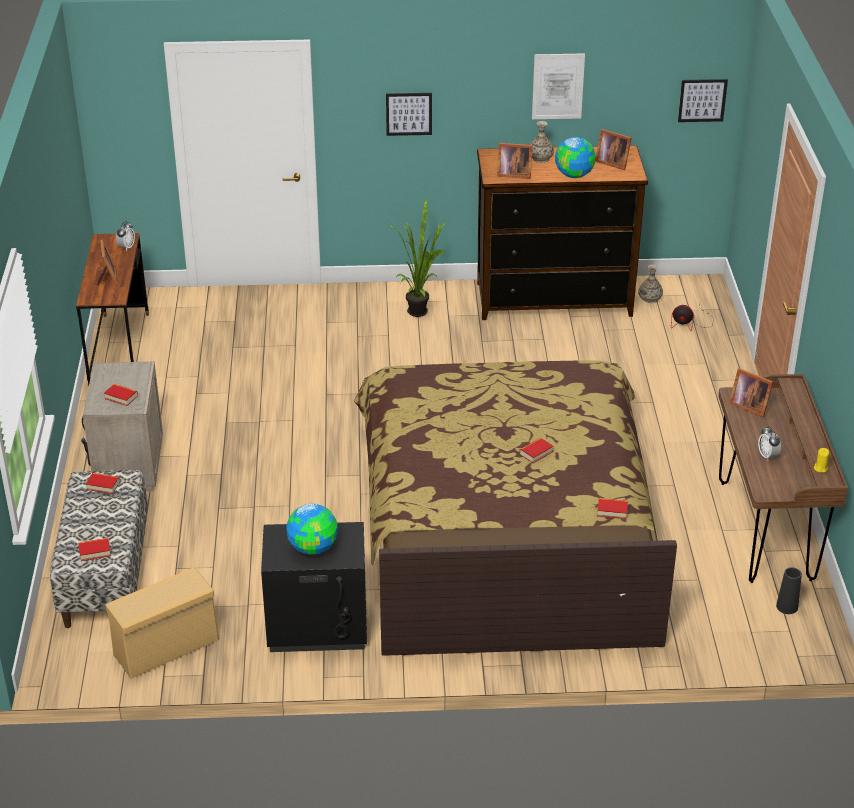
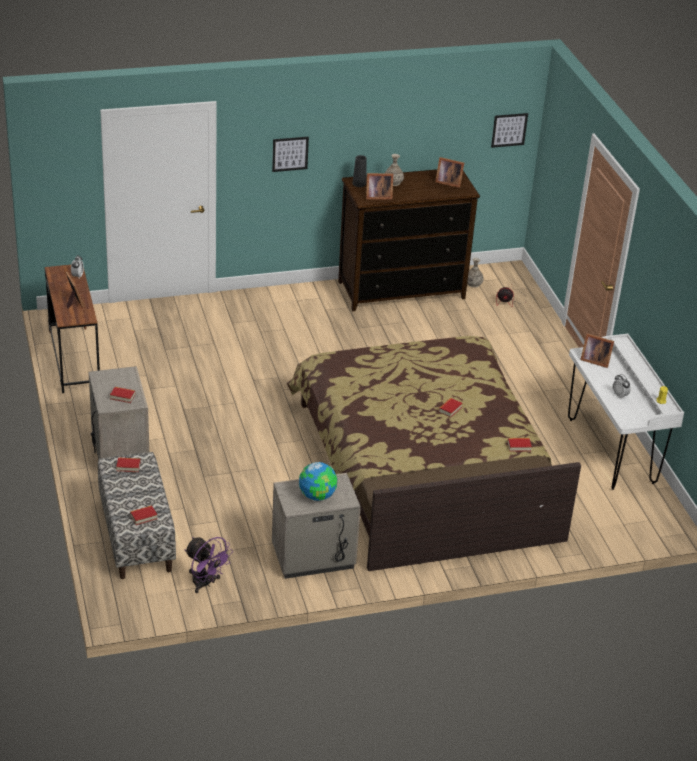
camera: 15 degrees left, 0 degrees up
(167, 647) = (206, 583): beige storage box -> purple fan
(317, 628) = (313, 557): black nightstand -> beige nightstand
(421, 310) = (302, 307): potted plant -> none
(558, 86) = (403, 126): picture -> none
(574, 175) = (423, 194): globe -> none
(766, 530) = (611, 451): brown desk -> white desk
(787, 606) = (642, 503): black vase -> black vase (359, 183)

